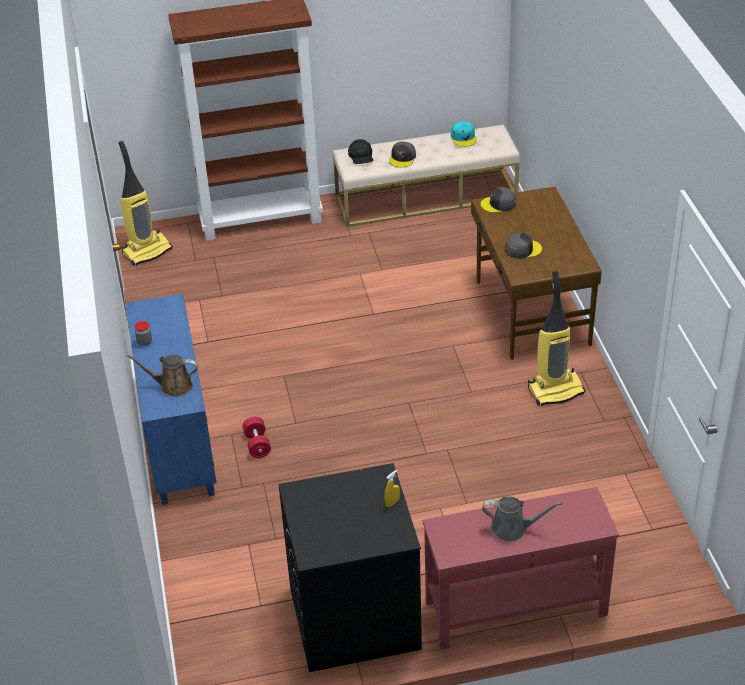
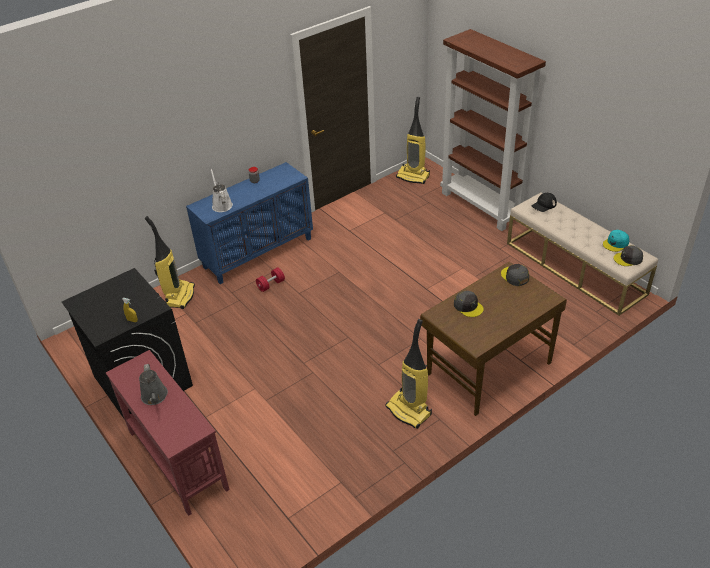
camera: 65 degrees right, 0 degrees up
(172, 386) = (221, 205): brown watering can -> white watering can
(205, 544) = (179, 296): none -> vacuum cleaner
(402, 158) = (560, 224): grey cap -> grey cap (628, 259)

